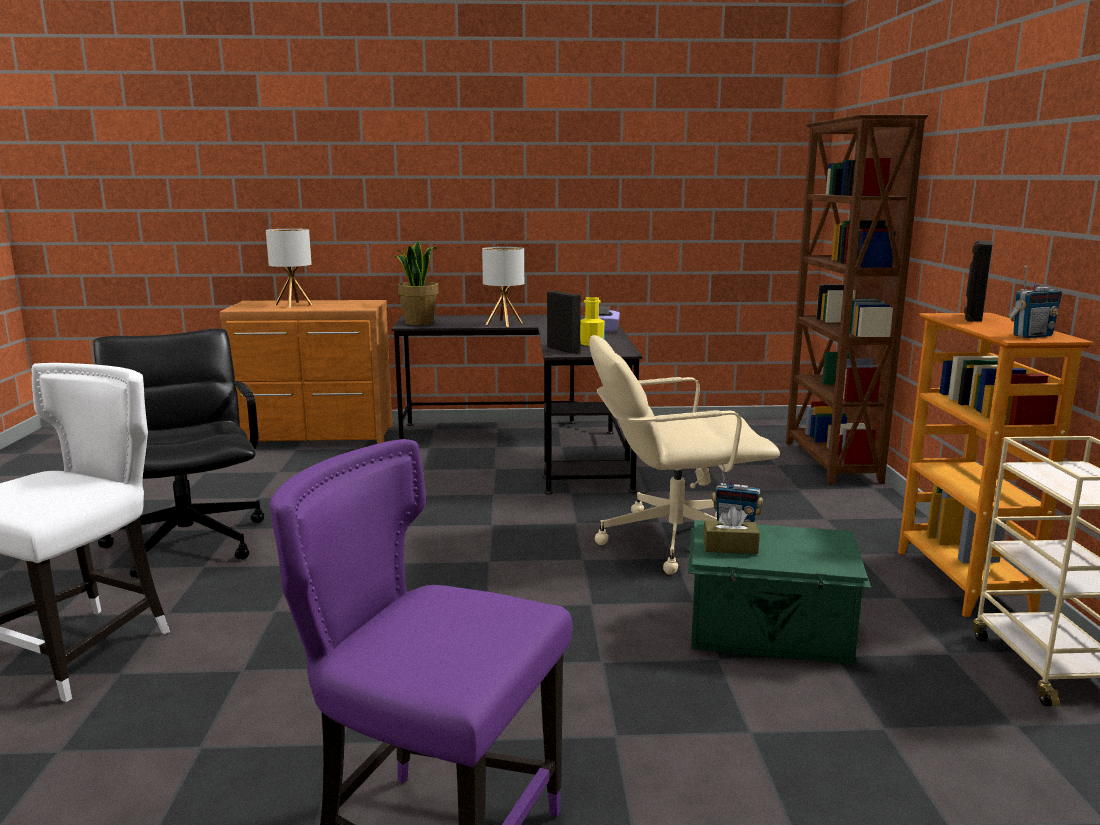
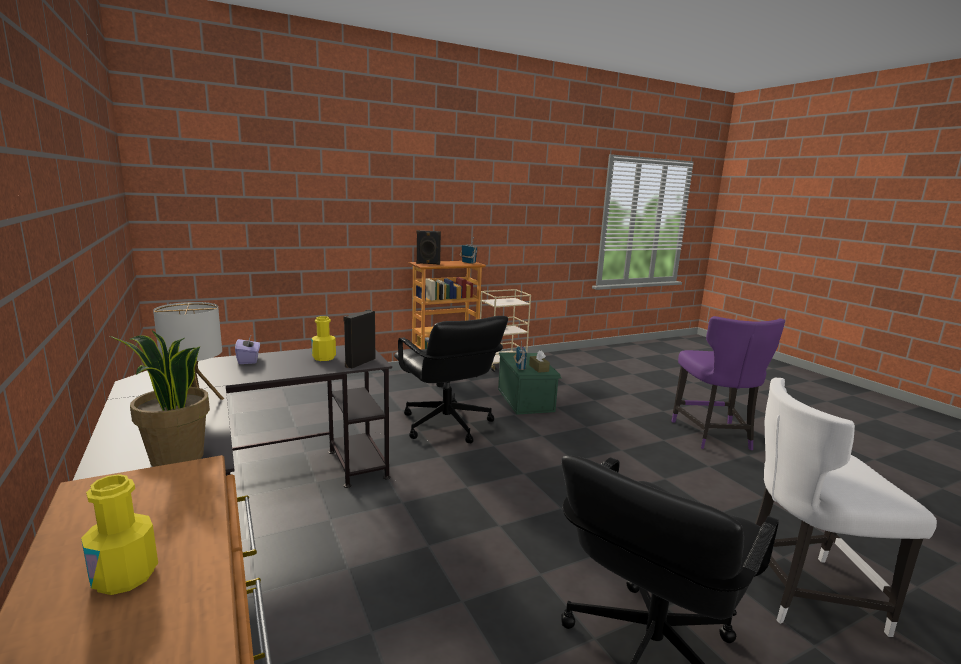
camera: 115 degrees left, 0 degrees up
(293, 305) = (125, 576): table lamp -> yellow bottle
(672, 540) = (446, 425): beige office chair -> black office chair
(830, 462) = (281, 391): brown bookcase -> none

